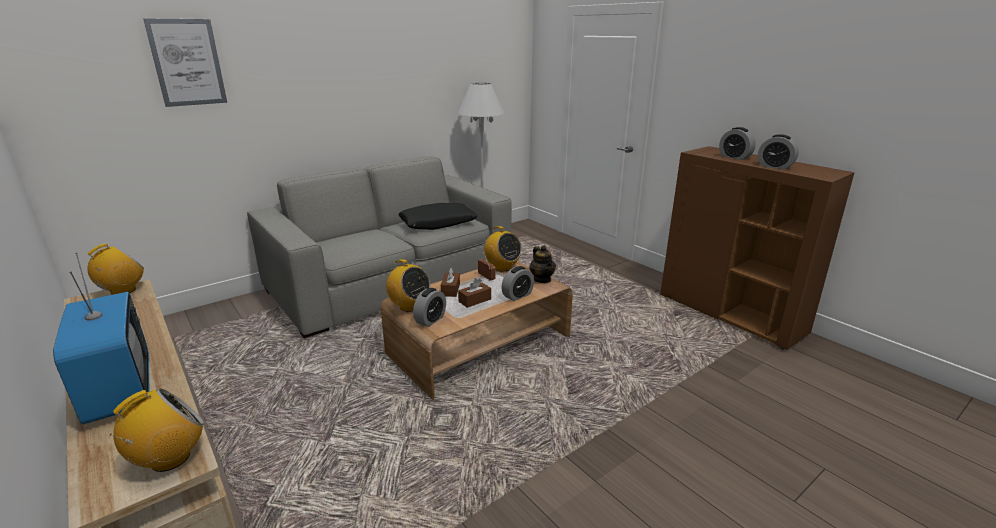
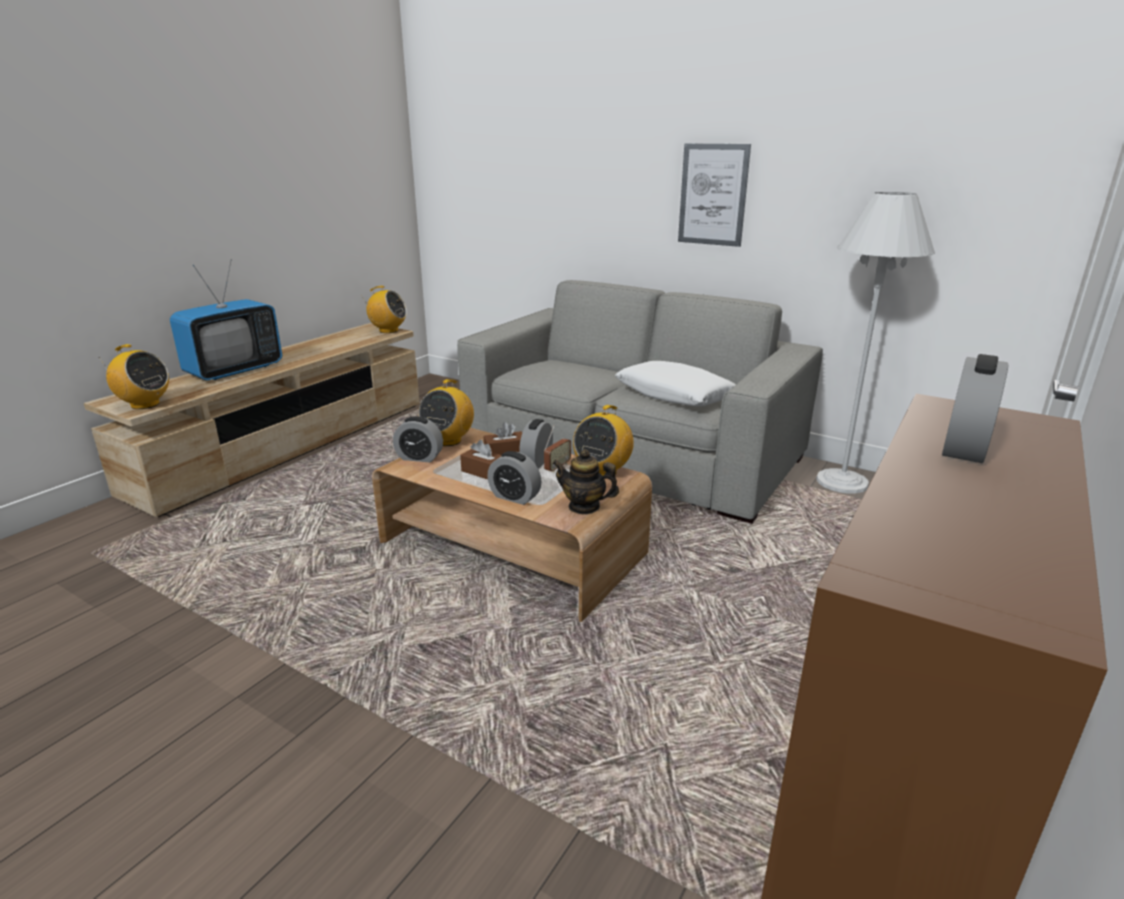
camera: 70 degrees right, 0 degrees up
(187, 63) = (528, 136): picture -> picture (713, 195)
(438, 224) = (674, 395): black pillow -> white pillow
(542, 279) = (584, 507): teapot -> teapot turned 60 degrees clockwise
(774, 166) = (920, 499): alarm clock -> alarm clock (536, 461)

